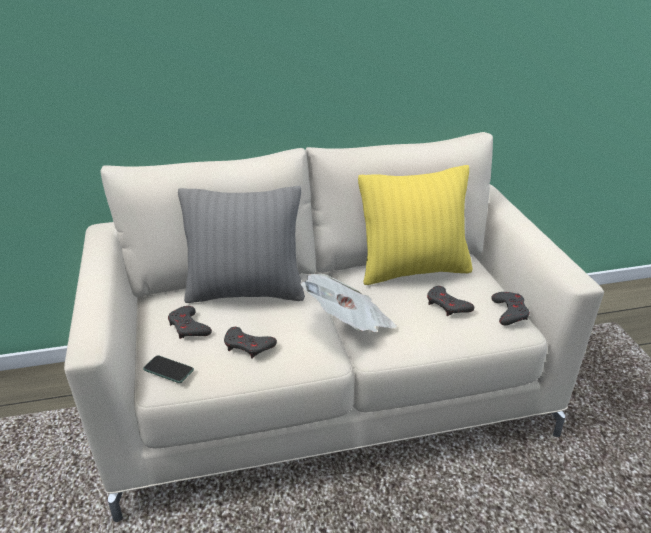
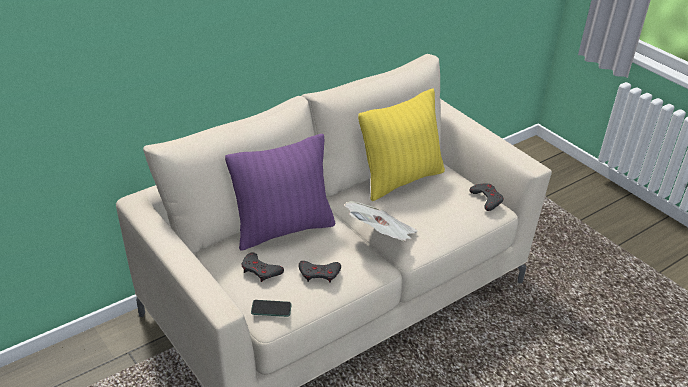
camera: 25 degrees left, 5 degrees up
(245, 292) = (283, 229): grey pillow -> purple pillow
(447, 305) = (443, 204): grey game controller -> none

